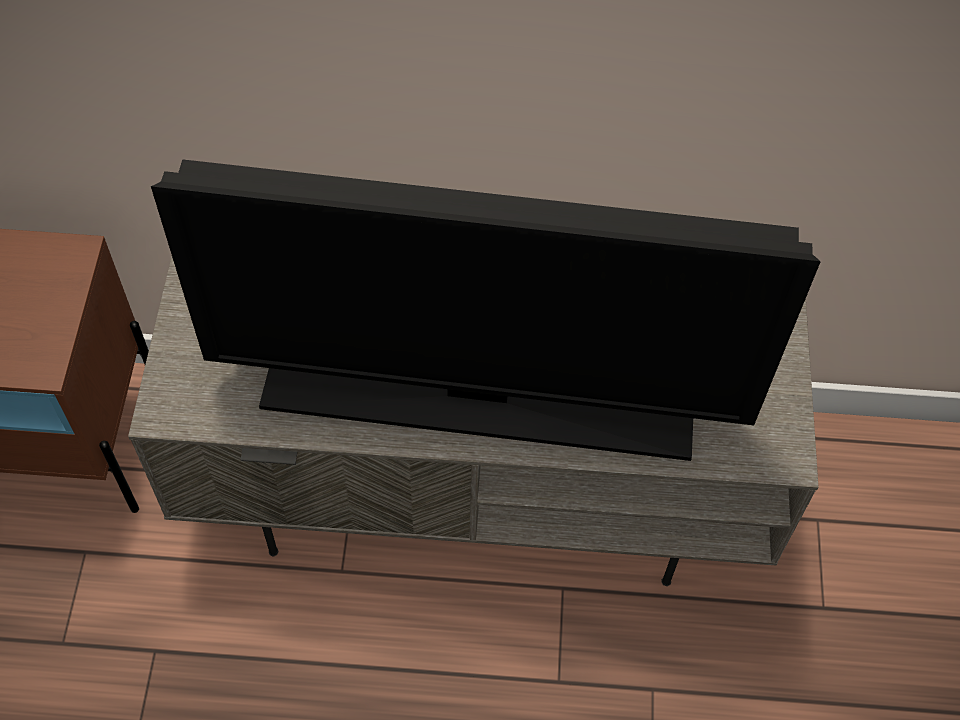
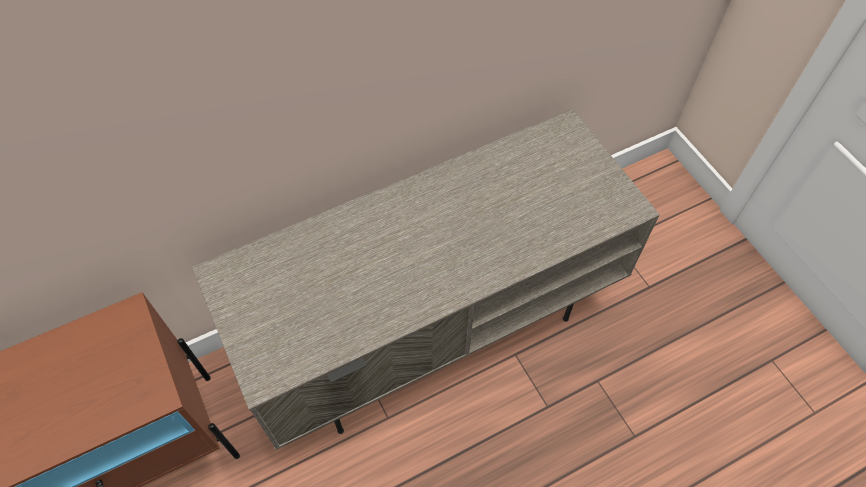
camera: 30 degrees left, 0 degrees up
(480, 401) = (450, 266): television -> none

